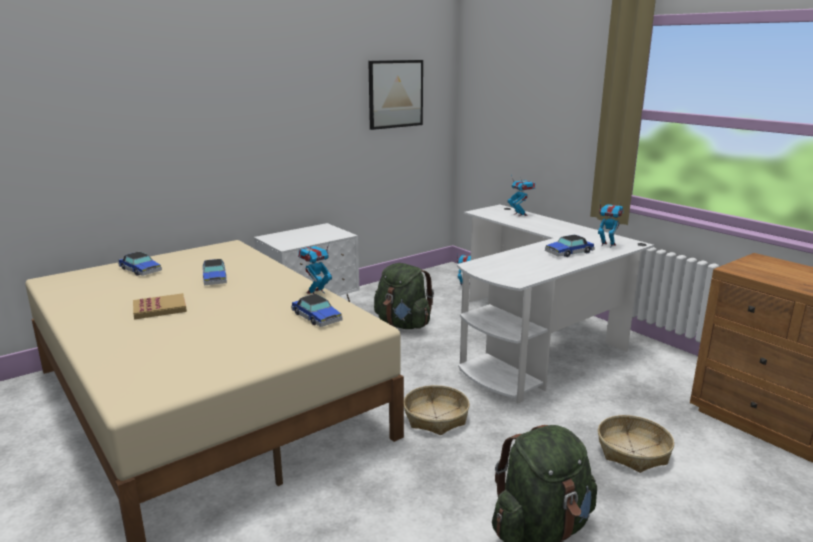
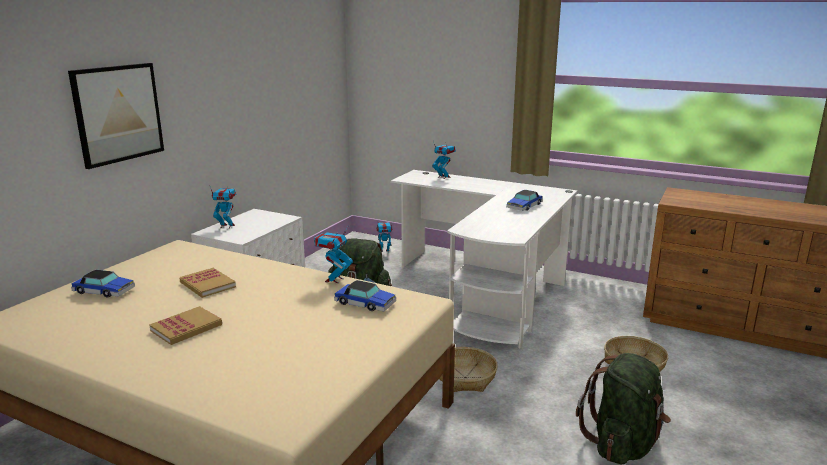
camera: 25 degrees left, 0 degrees up
(215, 278) = (207, 285): toy car -> book
(395, 94) = (301, 68): picture -> picture (118, 113)
(607, 245) = (545, 195): toy robot -> toy robot (227, 226)

